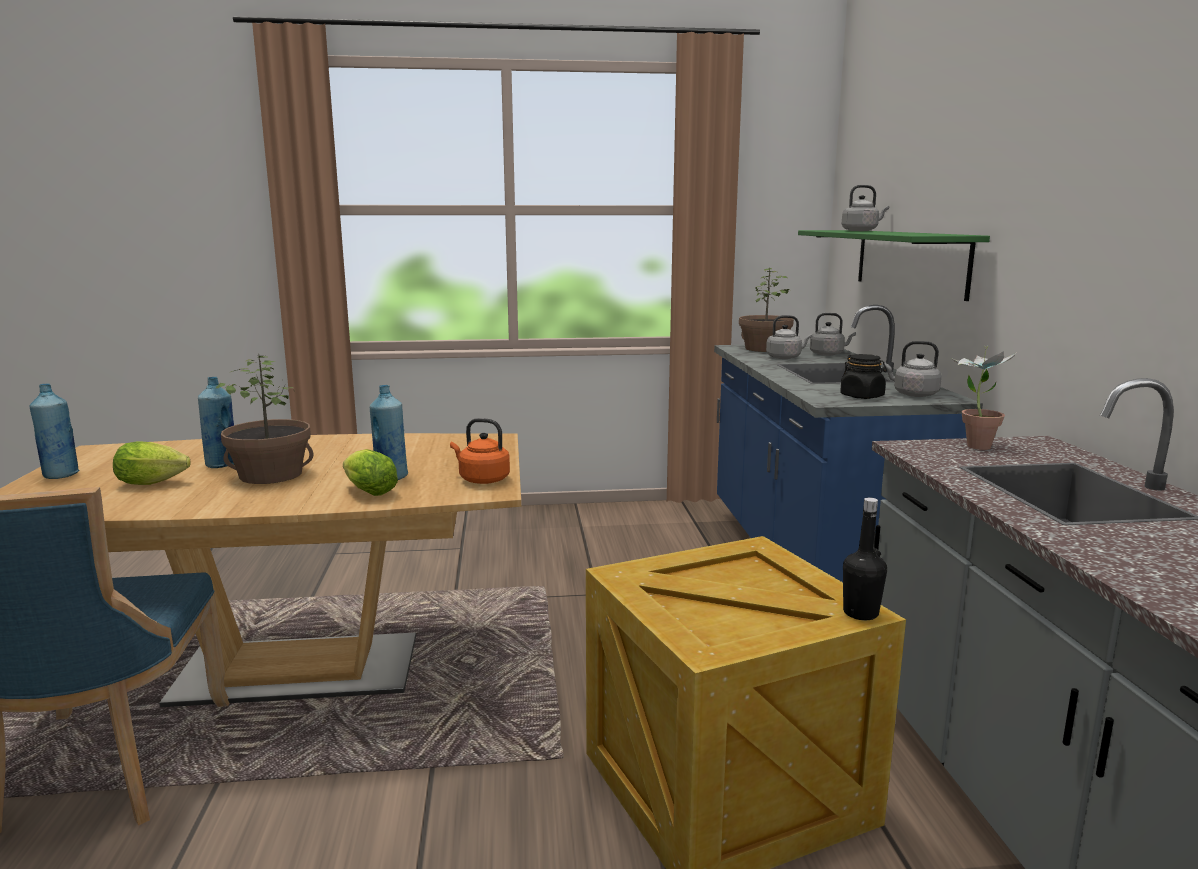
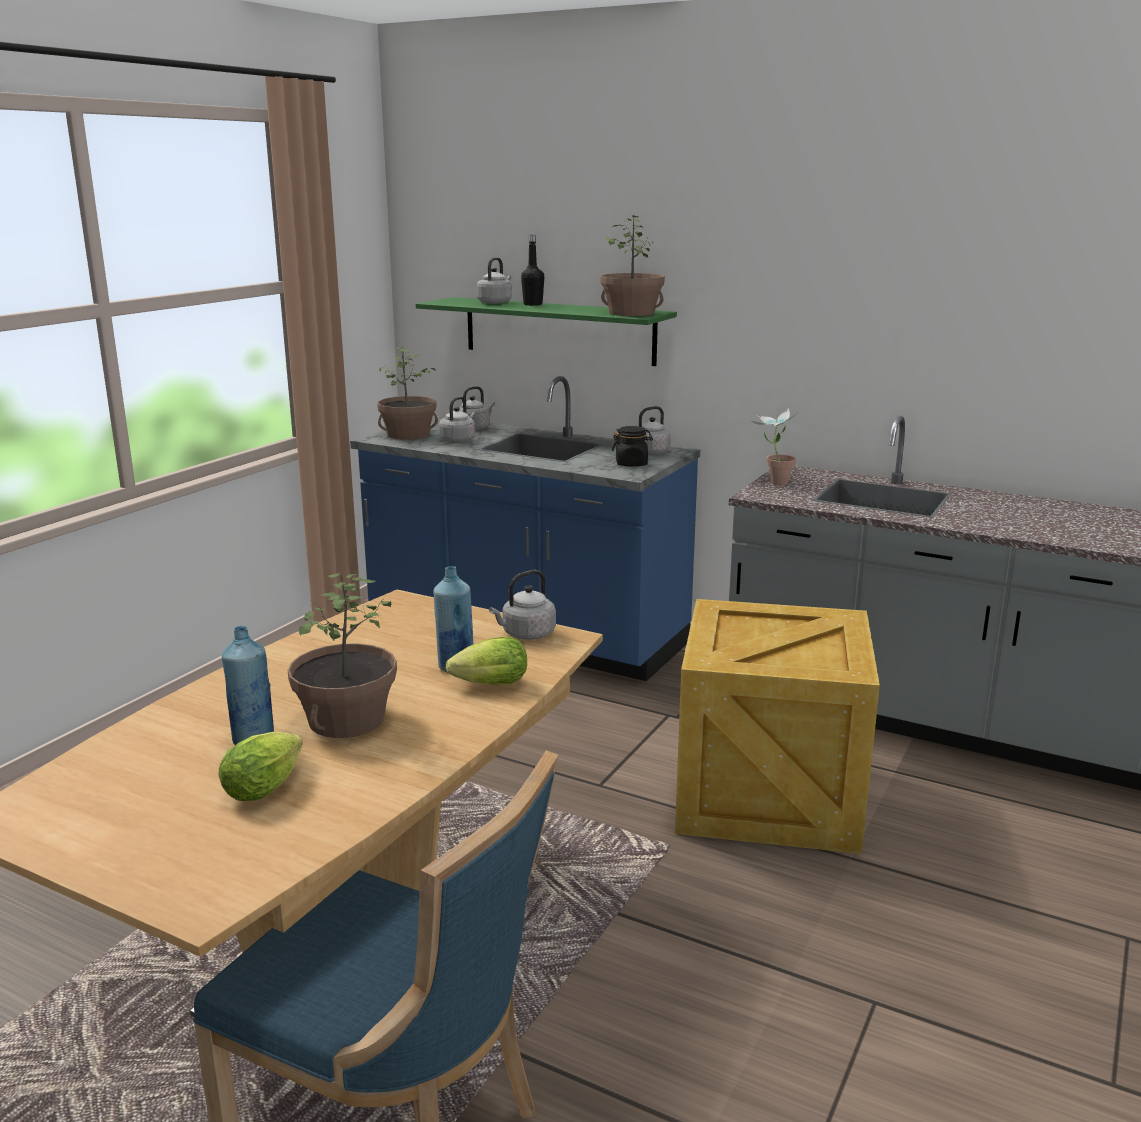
camera: 55 degrees left, 5 degrees up
(61, 475) = (107, 849): blue bottle -> none
(482, 479) = (526, 634): orange kettle -> grey kettle
(860, 613) = (848, 617): black bottle -> black bottle (533, 304)
(928, 234) = (632, 313): none -> potted plant

